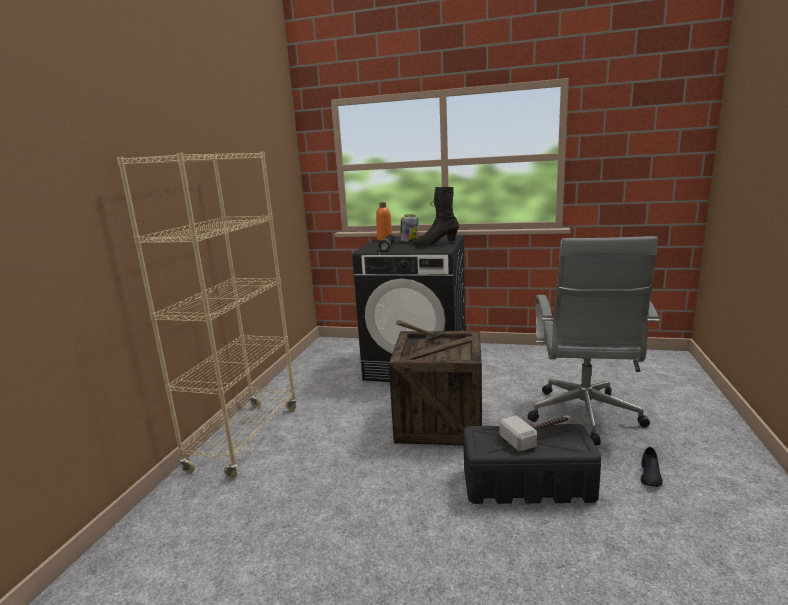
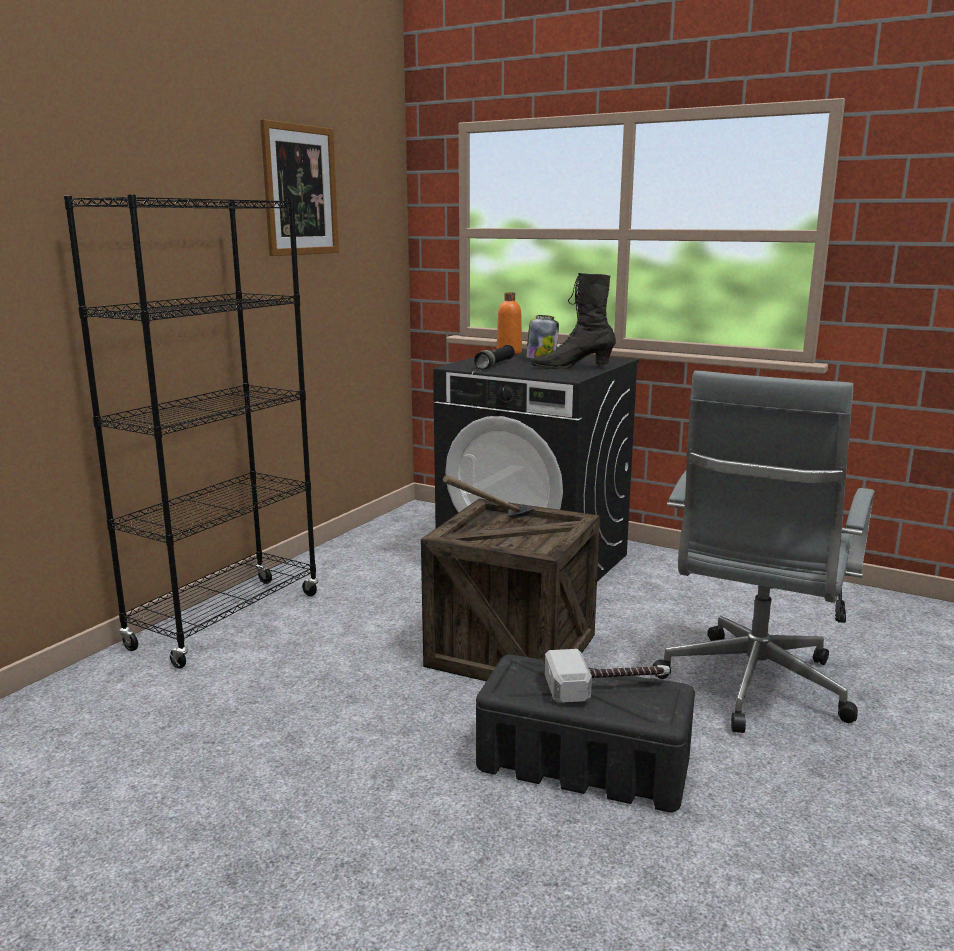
camera: 15 degrees right, 0 degrees up
(245, 438) = (226, 620): beige bookcase -> black bookcase
(246, 146) = (300, 190): none -> picture
(650, 475) = (798, 795): black shoe -> none

